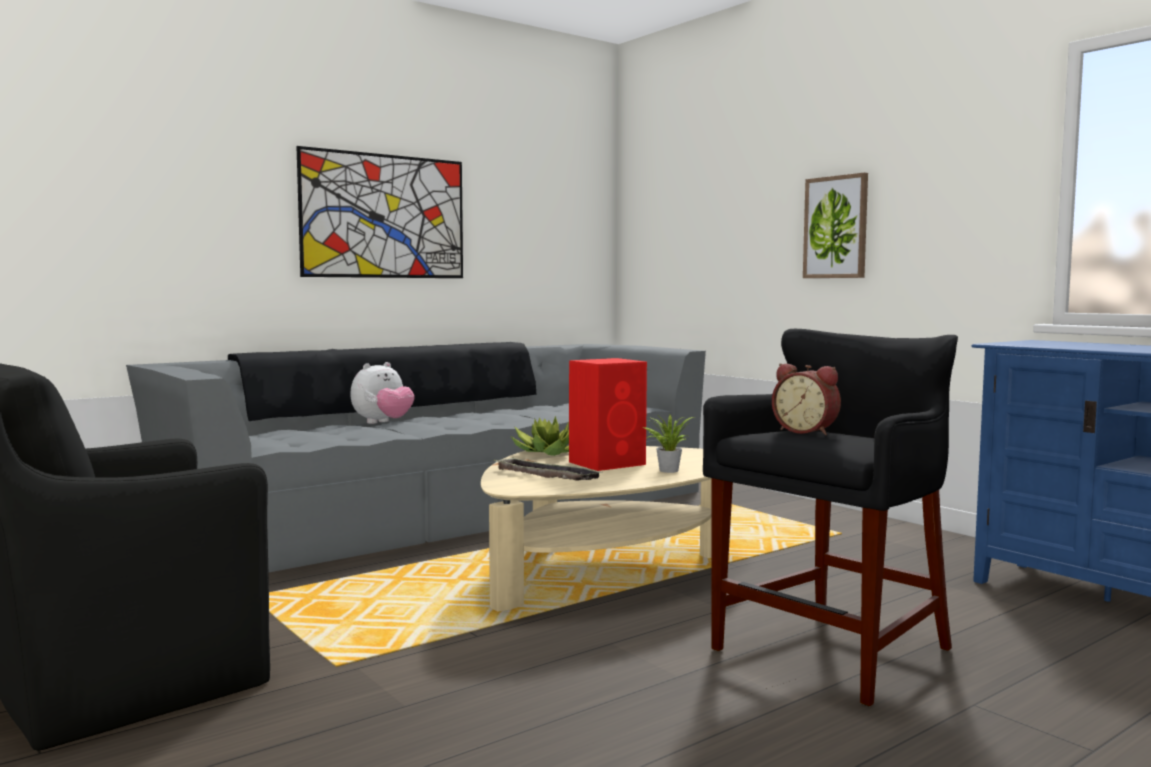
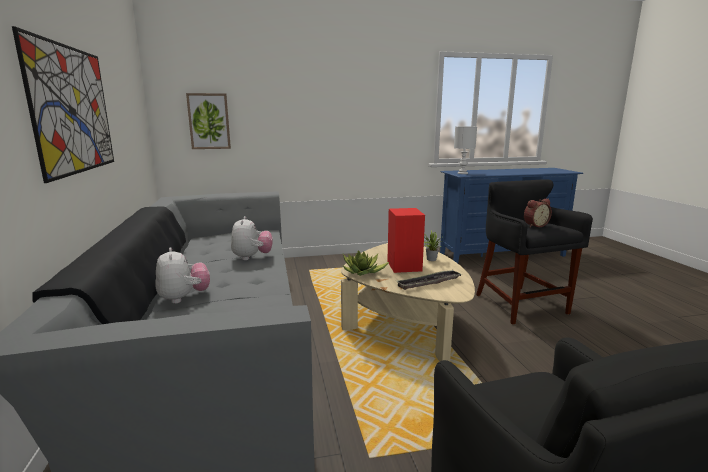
camera: 65 degrees left, 10 degrees up
(523, 417) = (252, 257): none -> plush toy
(836, 227) = (334, 120): picture -> picture (209, 121)
(1027, 343) = (463, 173): none -> white table lamp

